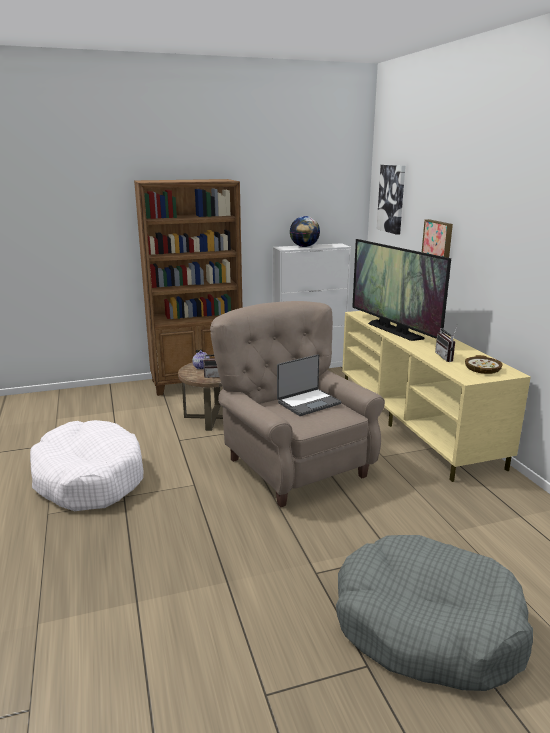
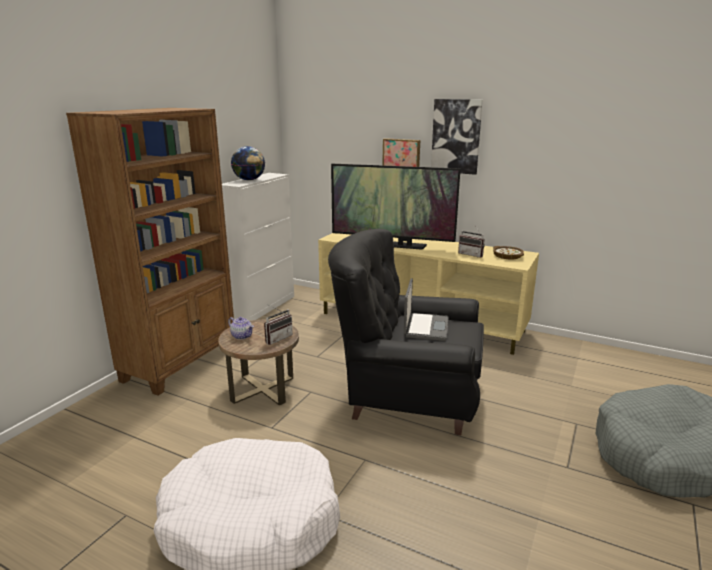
camera: 45 degrees left, 0 degrees up
(293, 465) = (406, 396): beige armchair -> black armchair
(392, 199) = (322, 122): picture -> picture (456, 136)

